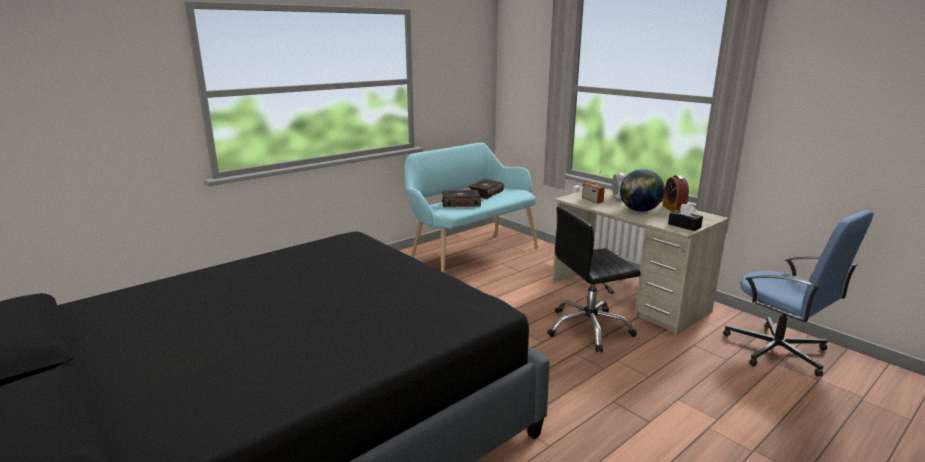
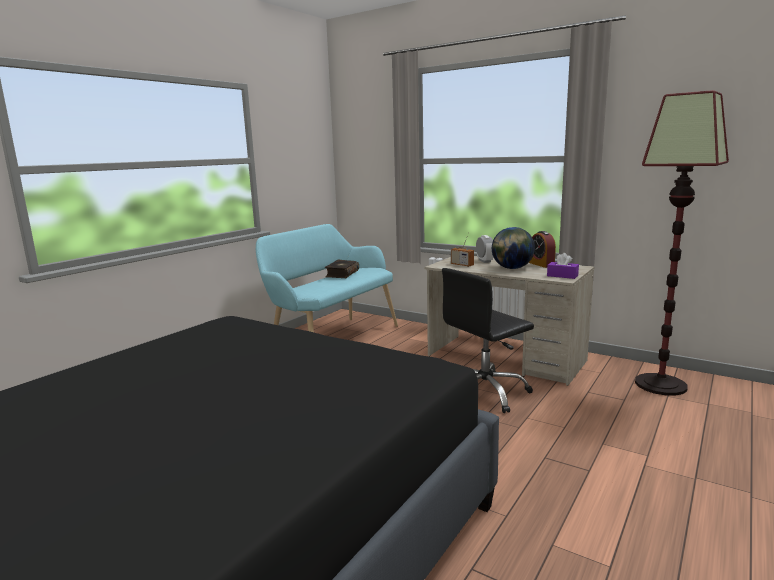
camera: 15 degrees left, 5 degrees down
(460, 203) = (321, 285): book -> none
(684, 226) = (562, 276): black tissue box -> purple tissue box
(778, 351) = (661, 385): blue office chair -> floor lamp

